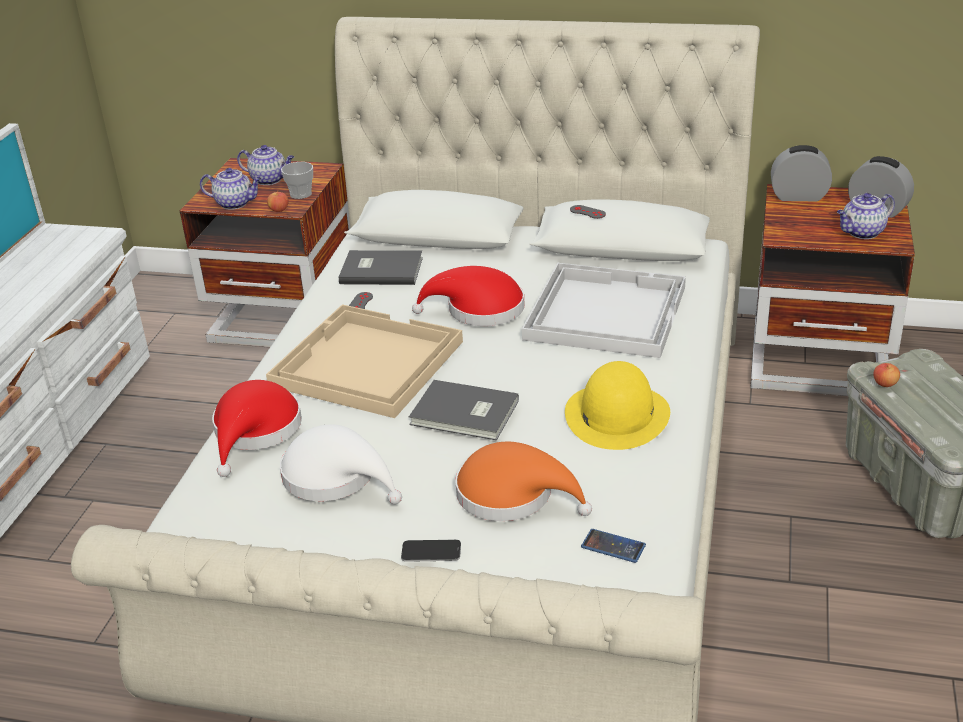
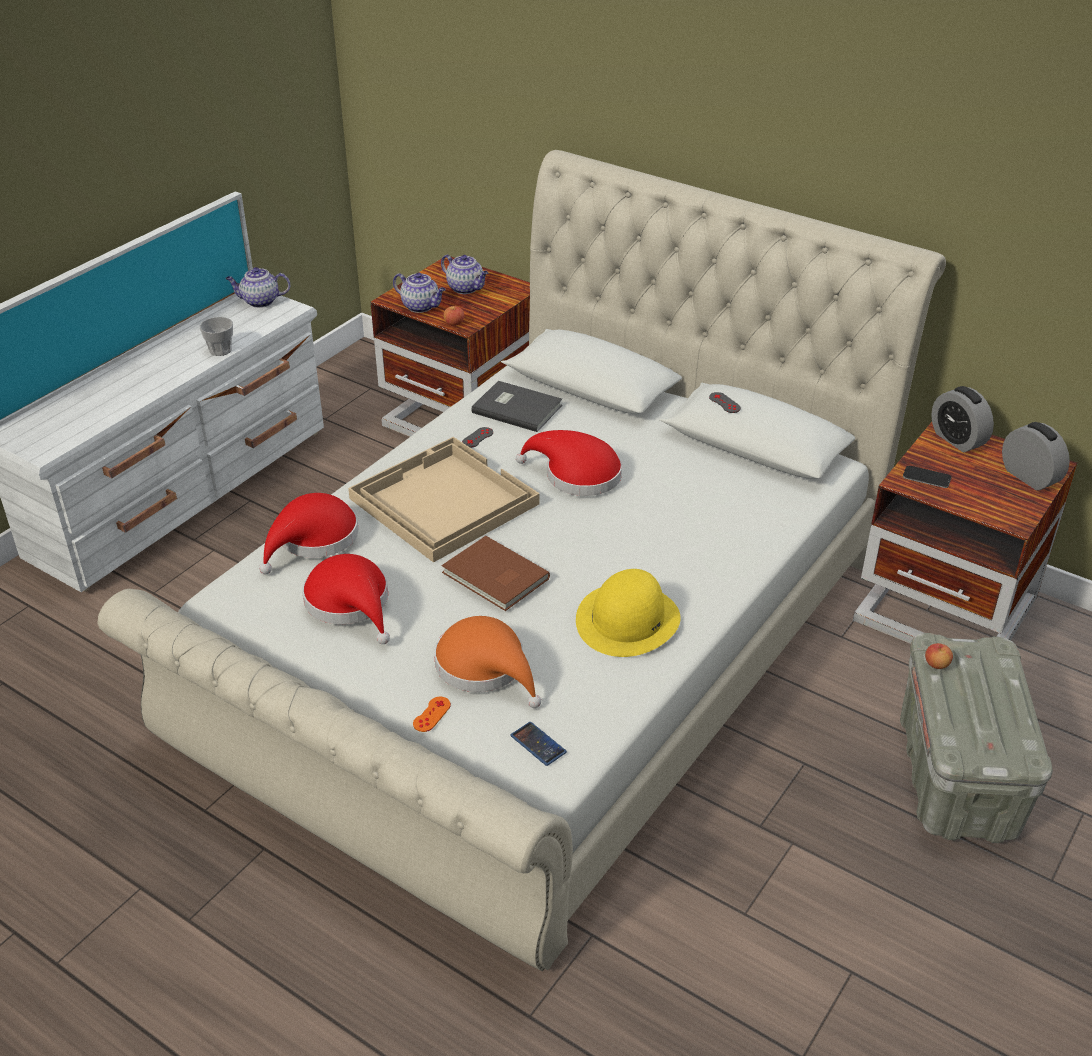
camera: 20 degrees right, 5 degrees up
(300, 194) = (483, 311): cup -> cup (220, 350)
(336, 477) = (351, 603): white hat -> red hat
(431, 552) = (386, 697): phone -> phone (926, 478)
(465, 414) = (494, 577): grey book -> brown book
(489, 553) = (431, 714): none -> orange game controller
(604, 312) = (689, 511): white tray -> none
(798, 196) = (957, 439): alarm clock -> alarm clock turned 150 degrees counterclockwise
(862, 233) = (991, 499): teapot -> teapot (260, 302)

